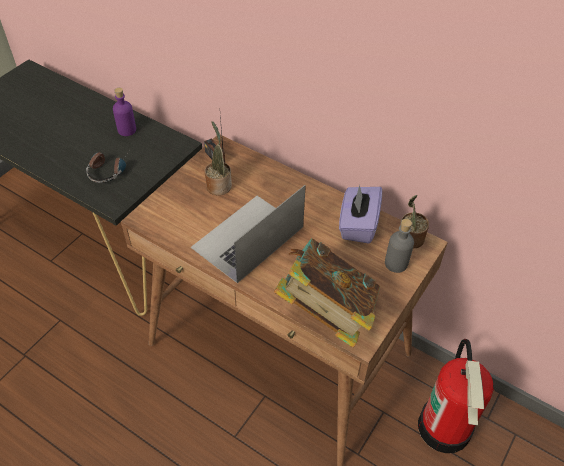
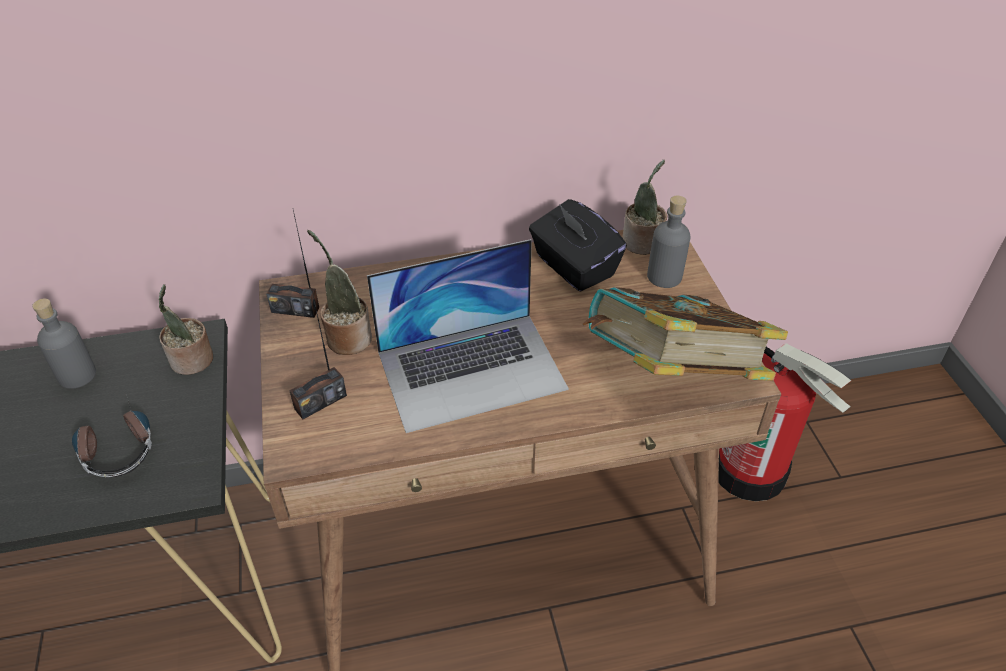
camera: 45 degrees left, 5 degrees down
(127, 130) = (77, 375): purple bottle -> grey bottle
(169, 153) = (192, 362): none -> potted plant
(176, 205) = (320, 402): none -> radio
(247, 237) = (472, 370): laptop -> laptop turned 105 degrees counterclockwise
(358, 225) = (573, 267): purple tissue box -> black tissue box

